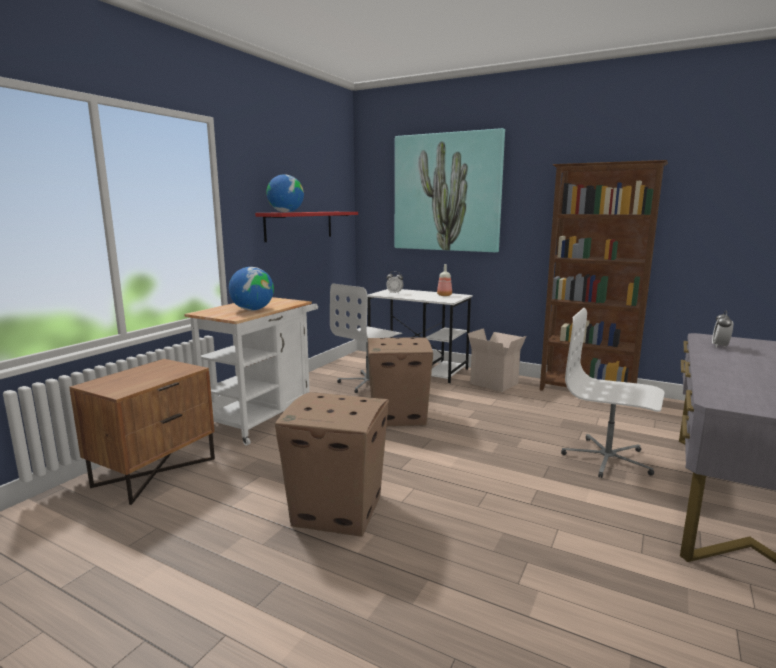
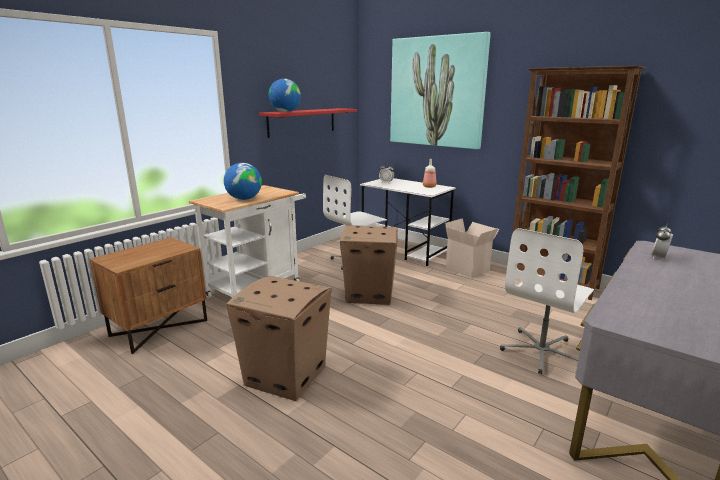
camera: 10 degrees right, 5 degrees up
(607, 459) = (542, 352): white office chair -> white office chair turned 90 degrees counterclockwise

